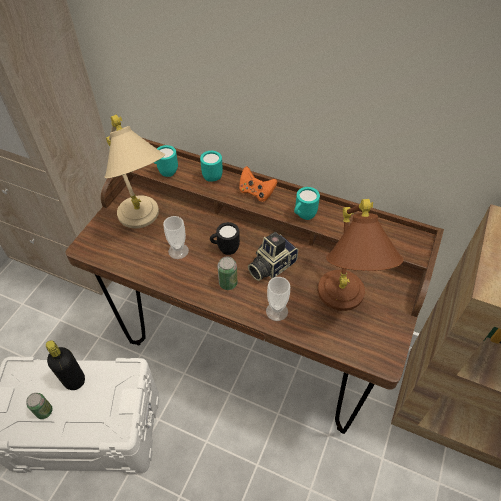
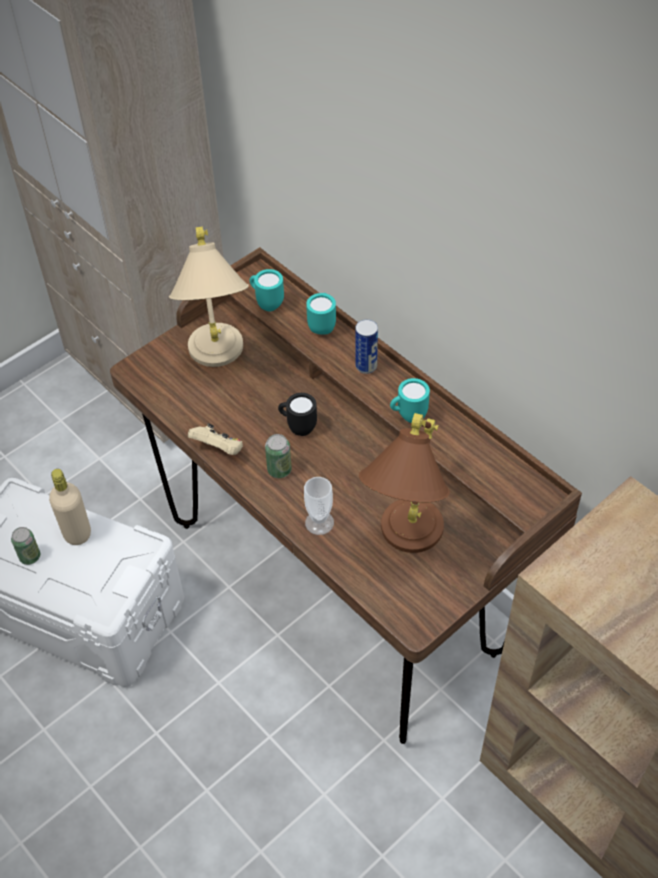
camera: 25 degrees right, 0 degrees up
(74, 380) = (77, 534): black bottle -> beige bottle
(176, 284) = (219, 449): none -> beige game controller
(178, 251) = (240, 410): cup -> none
(256, 192) = (366, 366): orange game controller -> can
(270, 266) = (343, 466): camera -> none

